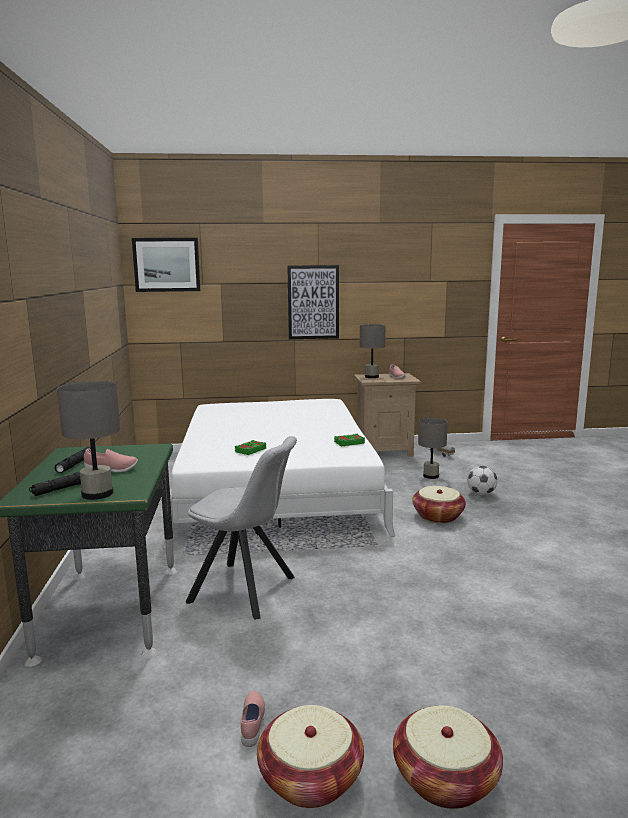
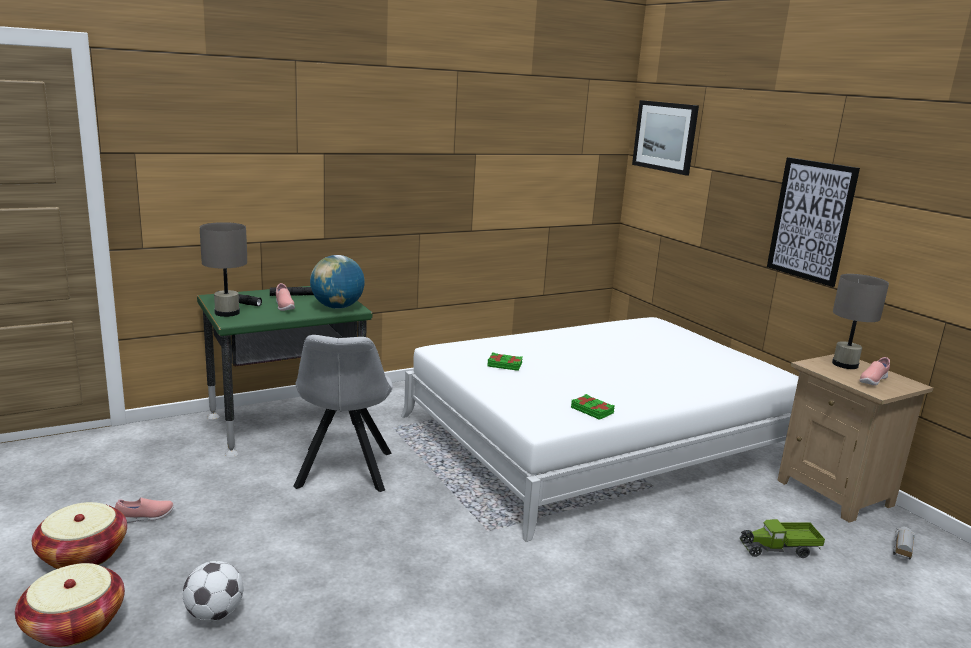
camera: 65 degrees right, 5 degrees up
(143, 452) = (337, 307): none -> globe
(431, 476) = (779, 549): grey table lamp -> toy truck
(438, 516) = (621, 571): basket -> none
(481, 494) = (759, 609): football -> football (214, 614)

